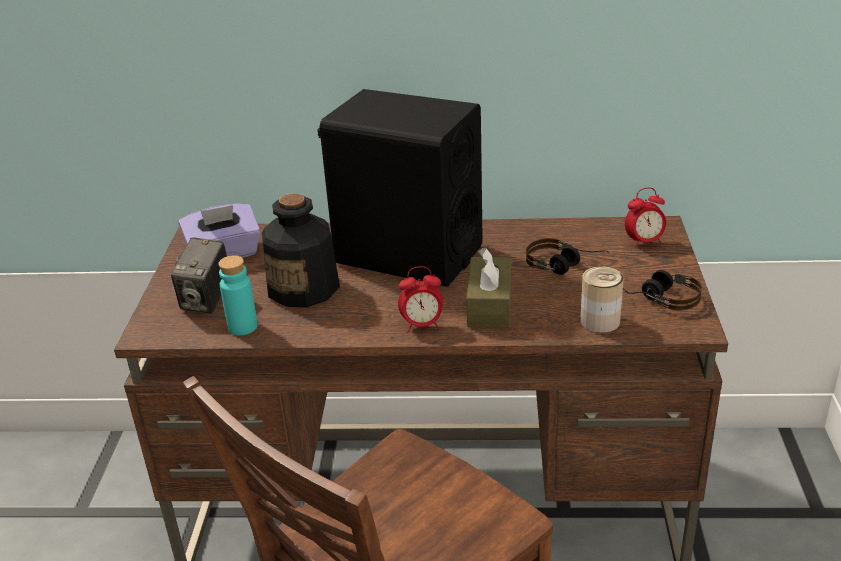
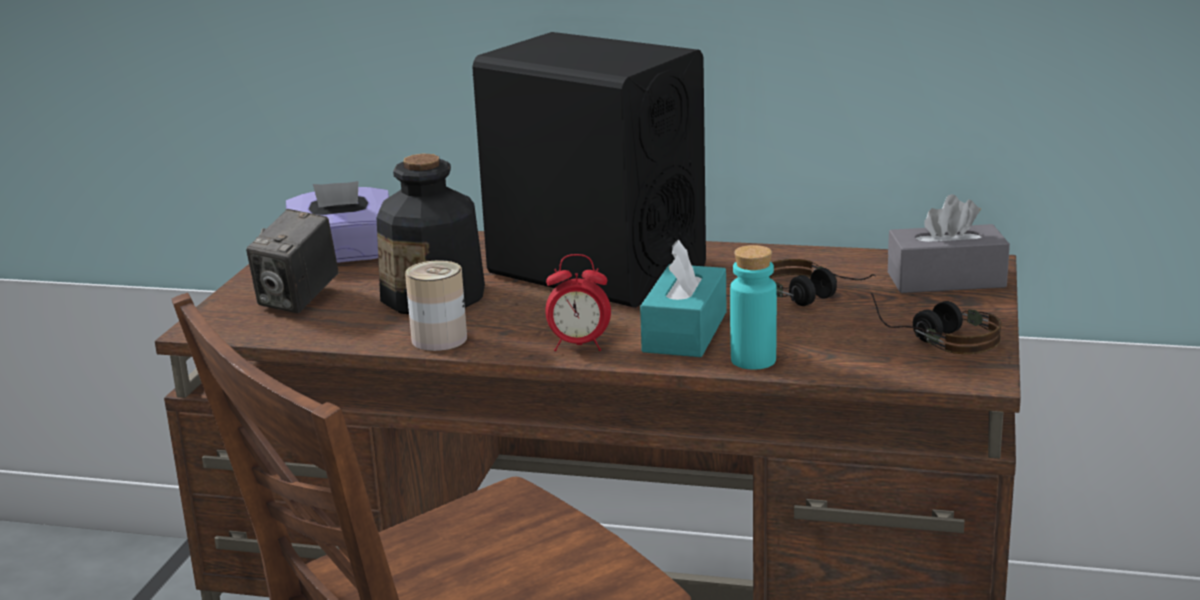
camera: 10 degrees right, 10 degrees down
(242, 327) = (333, 330): turquoise bottle -> turquoise bottle (753, 360)
(490, 305) = (685, 332): brown tissue box -> turquoise tissue box
(600, 321) = (837, 359): can -> can (439, 339)
(644, 242) = (946, 280): alarm clock -> grey tissue box

